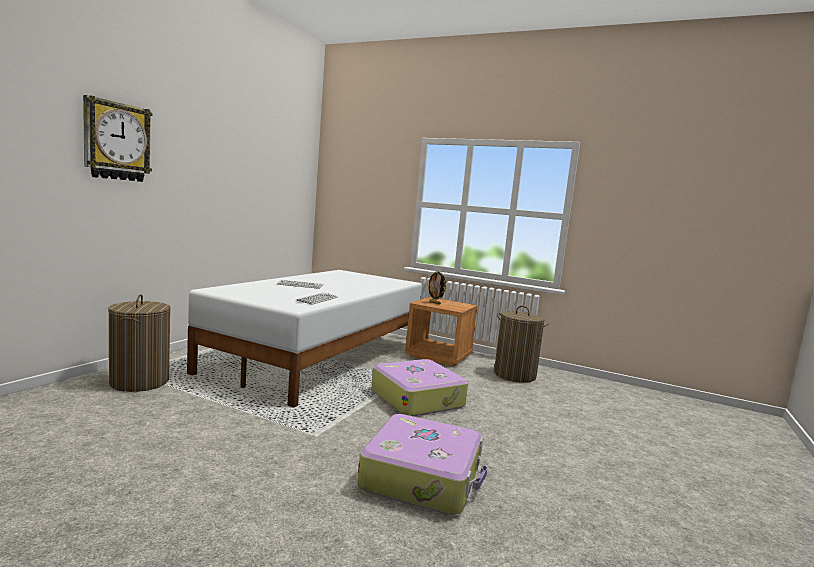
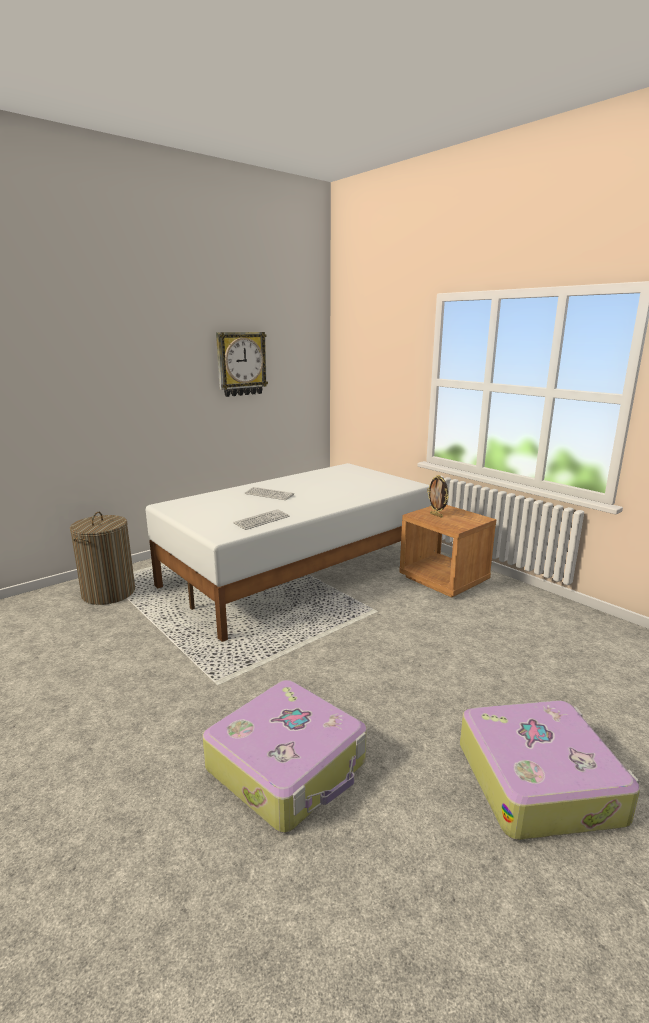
camera: 25 degrees right, 10 degrees up
(116, 141) = (73, 356): wall clock -> wall clock (241, 364)
(418, 398) = (368, 644): suitcase -> suitcase (539, 781)
(515, 375) = (530, 619): laundry basket -> none

